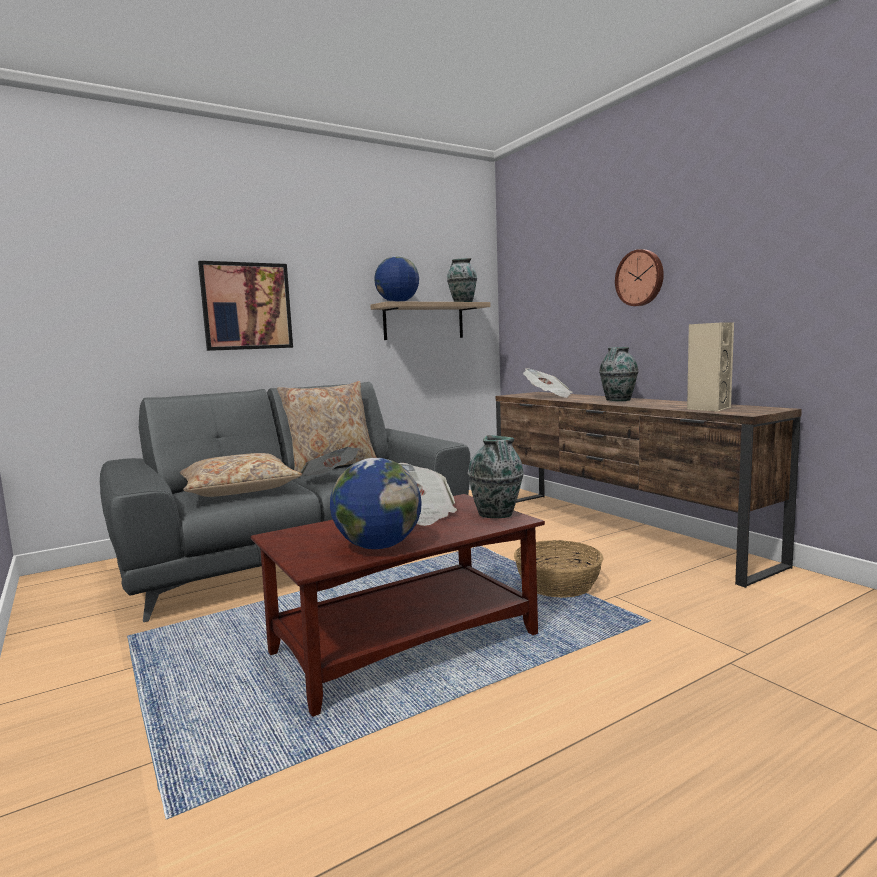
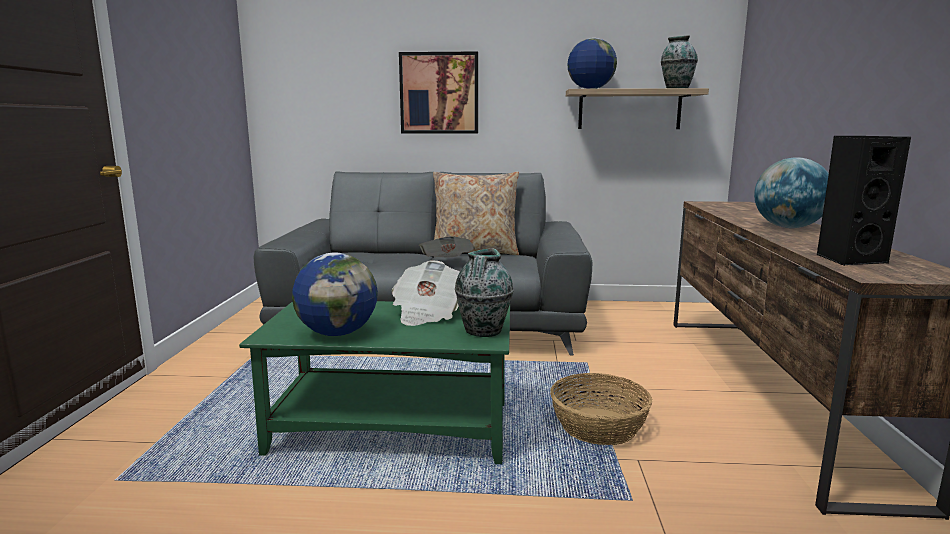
camera: 35 degrees right, 5 degrees up
(239, 489) = (372, 259): beige pillow -> none
(406, 642) = (394, 427): brown coffee table -> green coffee table
(548, 396) = (731, 210): newspaper -> none
(618, 400) = (788, 227): vase -> globe
(640, 278) = (860, 61): wall clock -> none
(708, 409) = (849, 259): beige speaker -> black speaker

